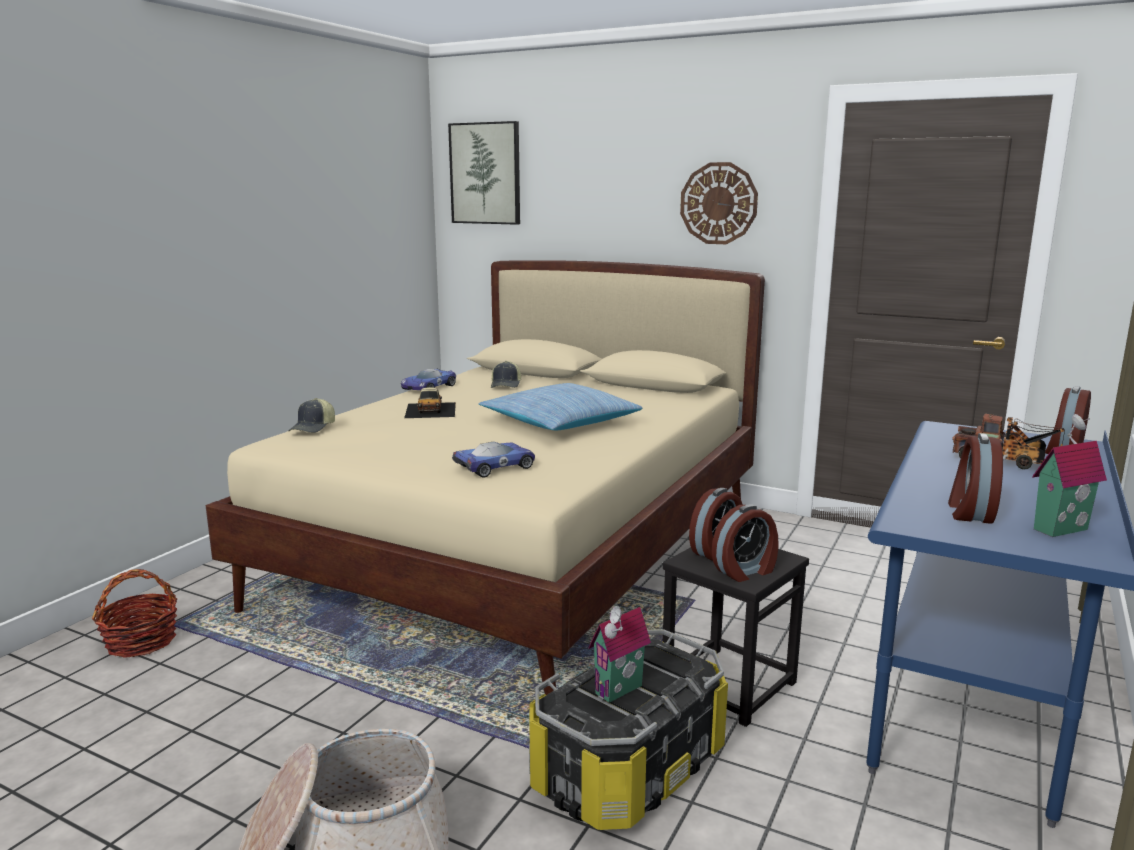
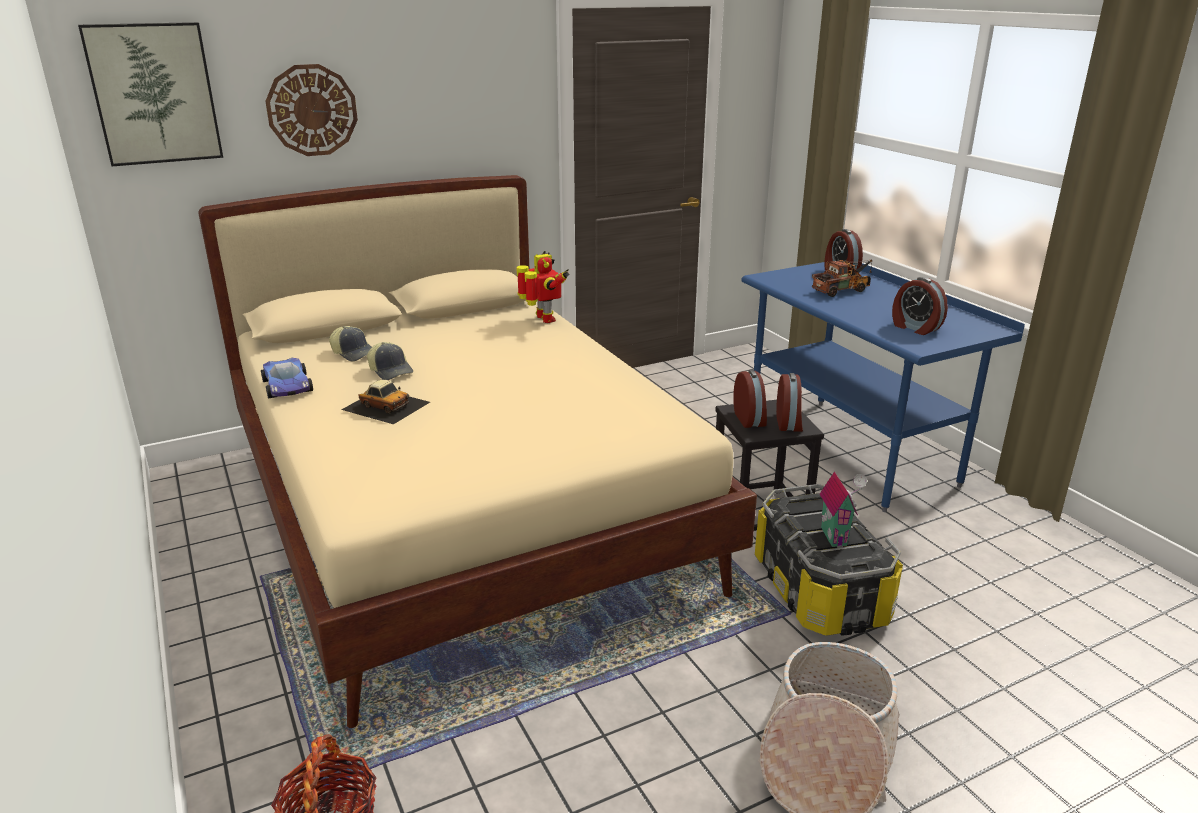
camera: 55 degrees left, 10 degrees up
(313, 428) = (350, 475): cap -> cap (391, 371)
(496, 466) = (601, 425): toy car -> none
(559, 422) = (516, 369): pillow -> none
(677, 406) = (543, 319): none -> toy robot
(718, 203) = (467, 110): wall clock -> wall clock (312, 110)
(1057, 528) = (953, 321): toy house -> none

